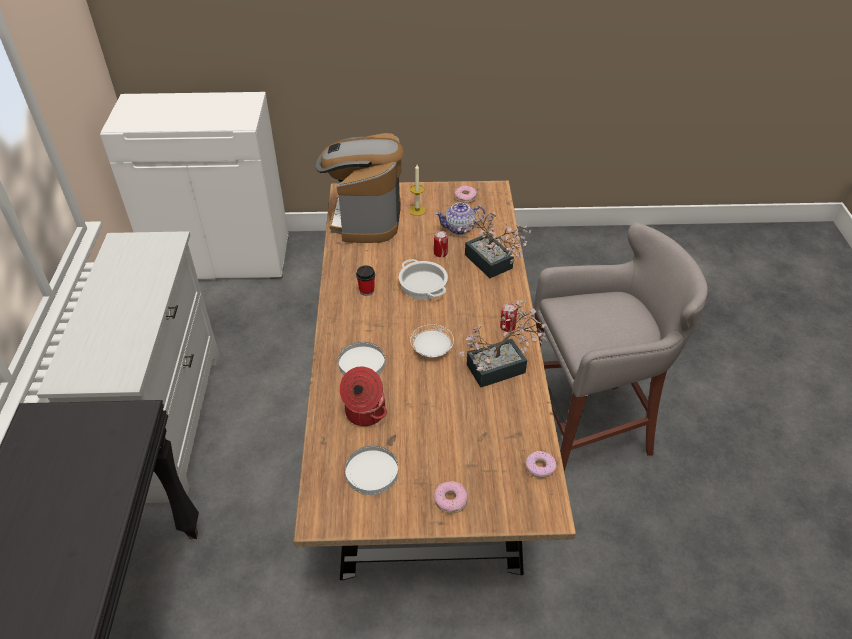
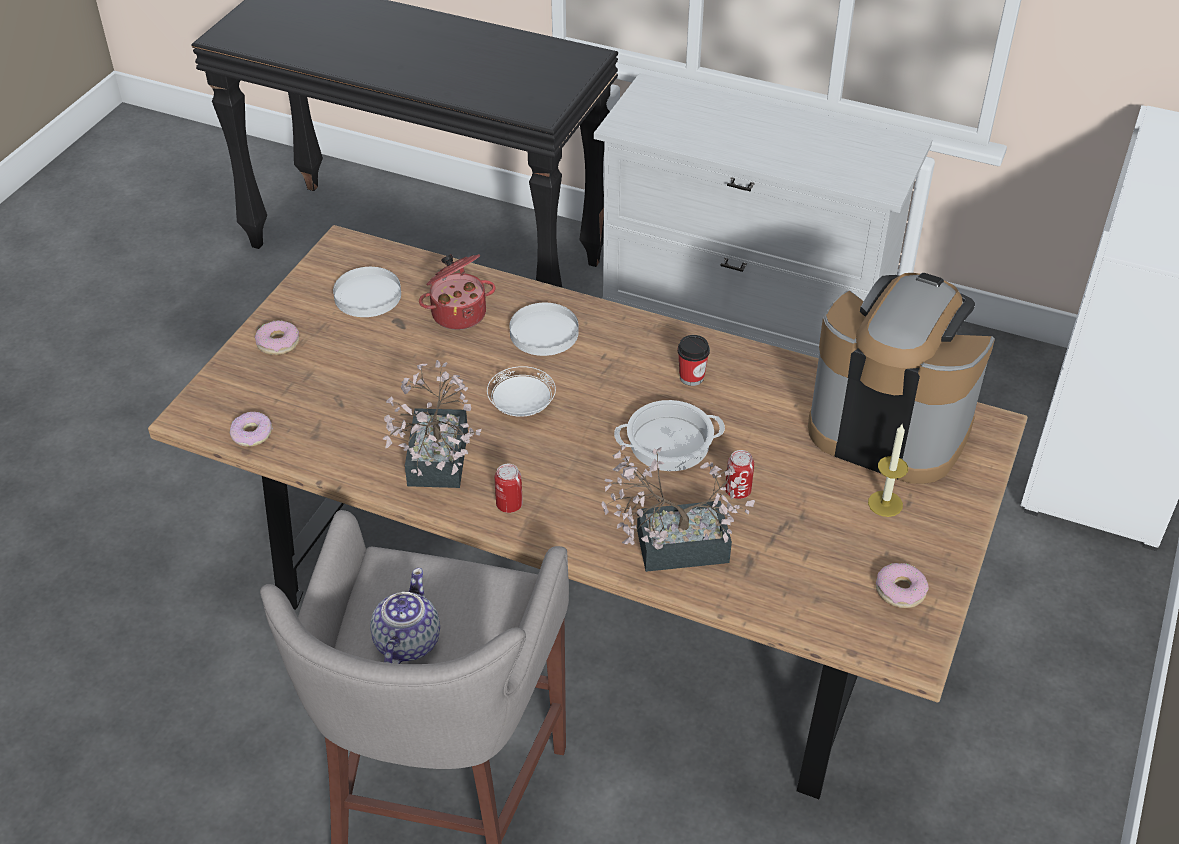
camera: 115 degrees right, 0 degrees up
(460, 228) = (799, 544): teapot -> teapot (406, 643)

